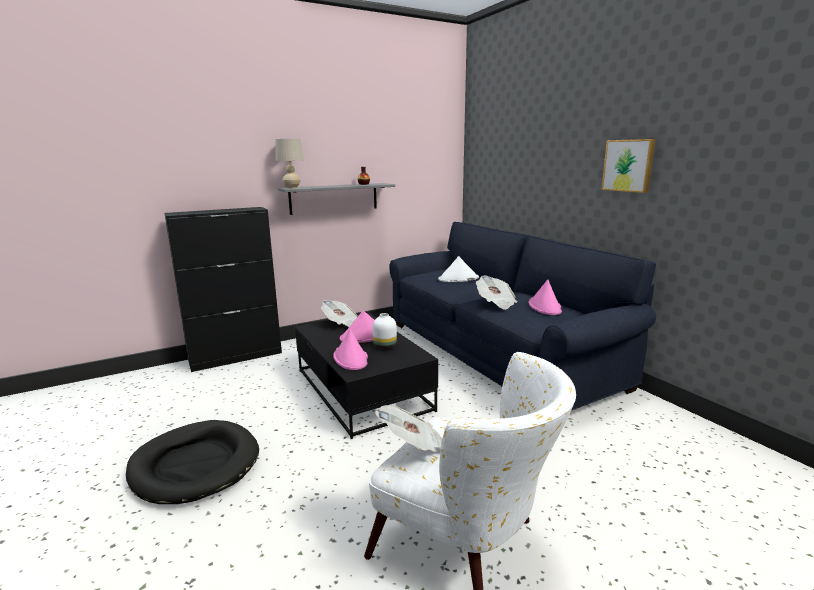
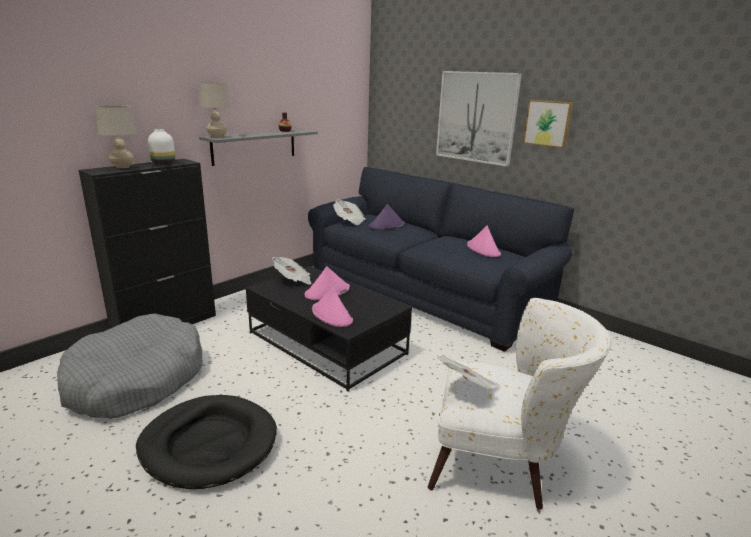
camera: 20 degrees left, 5 degrees up
(181, 399) = (136, 380): none -> grey dog bed
(200, 211) = (123, 167): none -> beige table lamp
(384, 346) = (353, 299): white vase -> white vase (163, 163)
(458, 279) = (386, 225): white hat -> purple hat
(496, 303) = (440, 249): newspaper -> newspaper (349, 221)
(556, 165) = (476, 117): none -> picture

